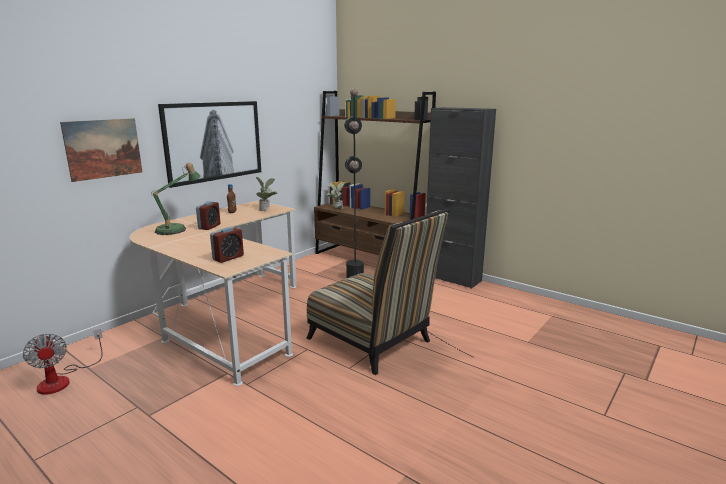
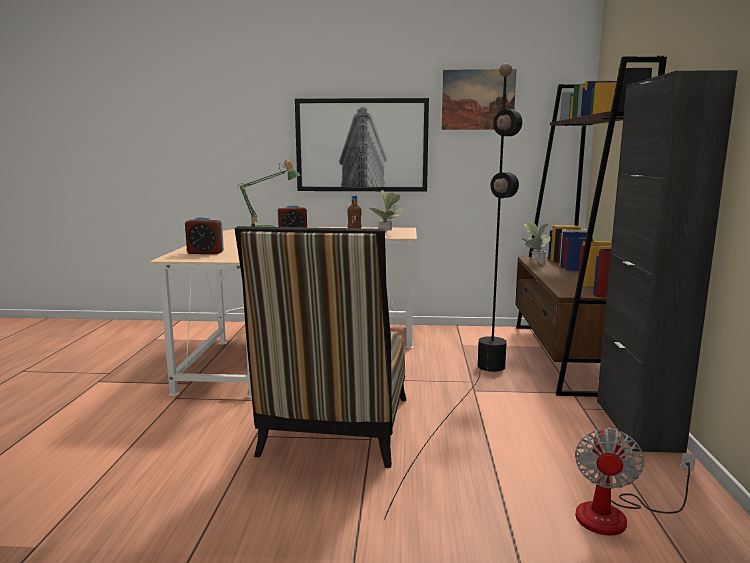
camera: 55 degrees right, 5 degrees down
(63, 379) = (133, 338): fan -> fan (616, 515)
(103, 148) = (235, 141): picture -> picture (478, 100)

